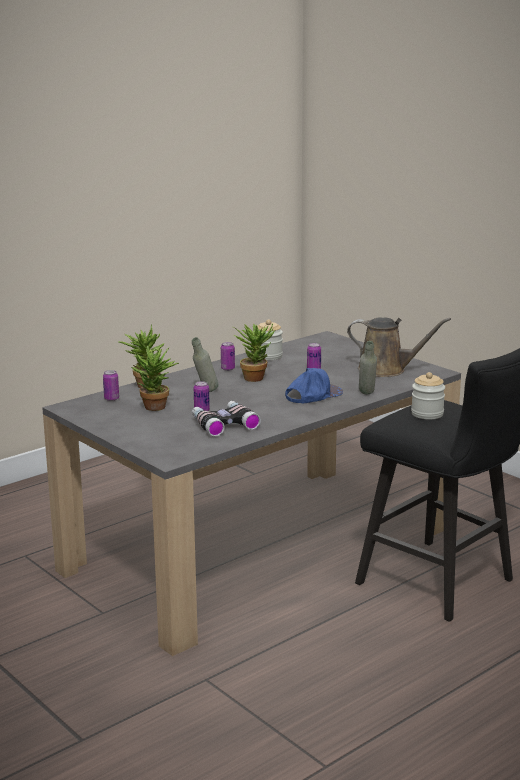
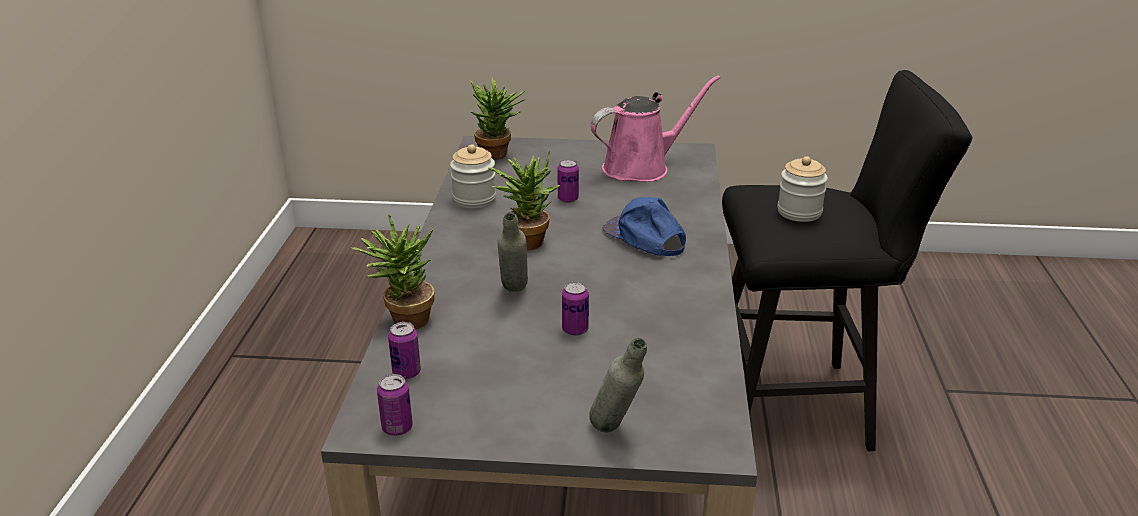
camera: 45 degrees left, 10 degrees up
(156, 408) = (508, 358): potted plant -> potted plant (498, 156)
(224, 424) = (648, 339): binoculars -> none
(227, 368) = (464, 240): can -> can (397, 428)
(313, 394) = (645, 237): blue cap -> blue cap turned 45 degrees counterclockwise
(367, 395) = (698, 212): grey bottle -> grey bottle (616, 432)
(387, 370) = (641, 167): brown watering can -> pink watering can

